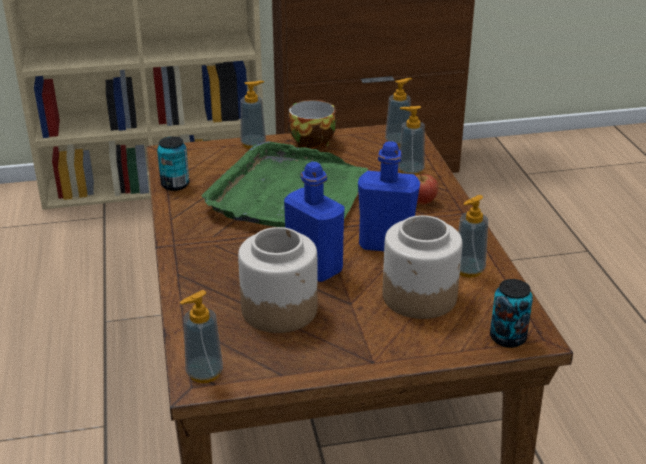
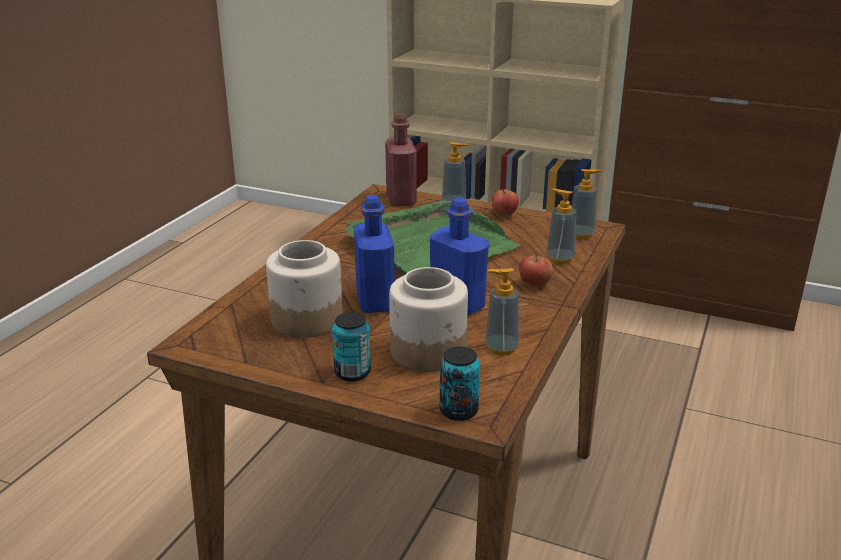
camera: 35 degrees right, 5 degrees down
(175, 185) = (355, 214): can -> can (352, 373)
(198, 154) = (401, 199): none -> red bottle
(204, 373) = (198, 340): soap dispenser -> none
(312, 142) = (504, 214): cup -> apple

